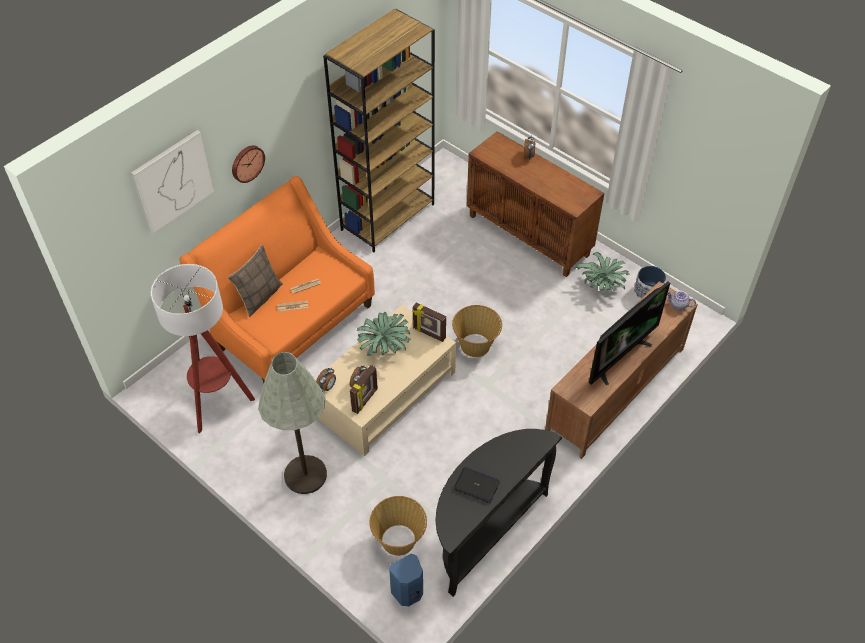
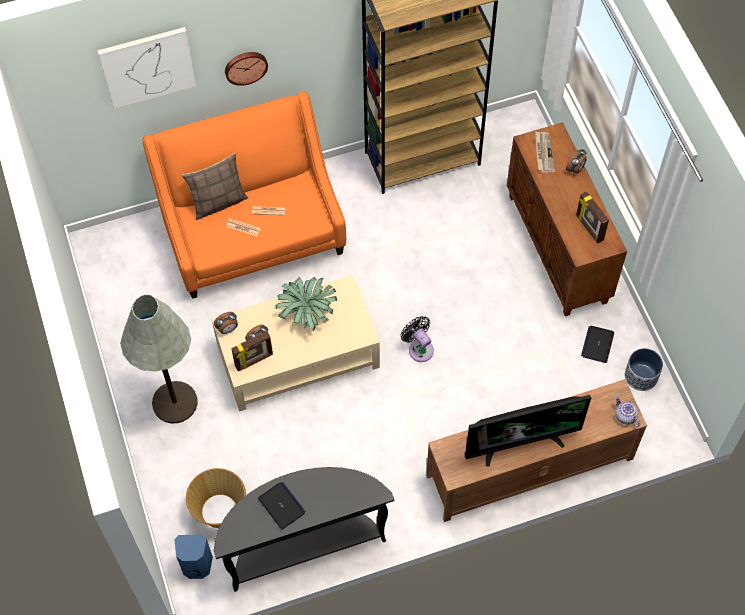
camera: 30 degrees right, 10 degrees up
(217, 403) = (138, 289): floor lamp -> none
(429, 333) = (359, 320): picture frame -> picture frame (589, 228)
(476, 345) = (419, 348): basket -> black fan
(498, 155) = (543, 152): none -> newspaper
(602, 285) = (597, 344): potted plant -> laptop

